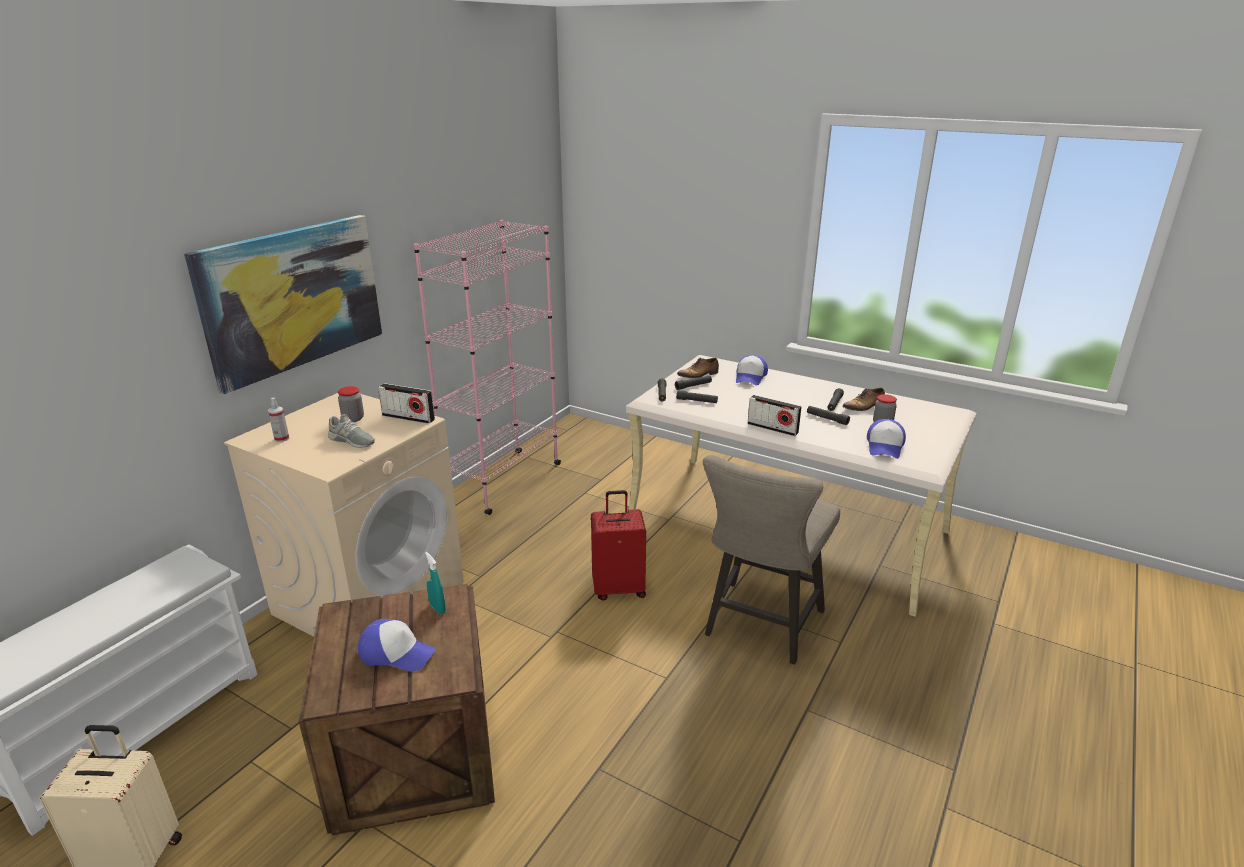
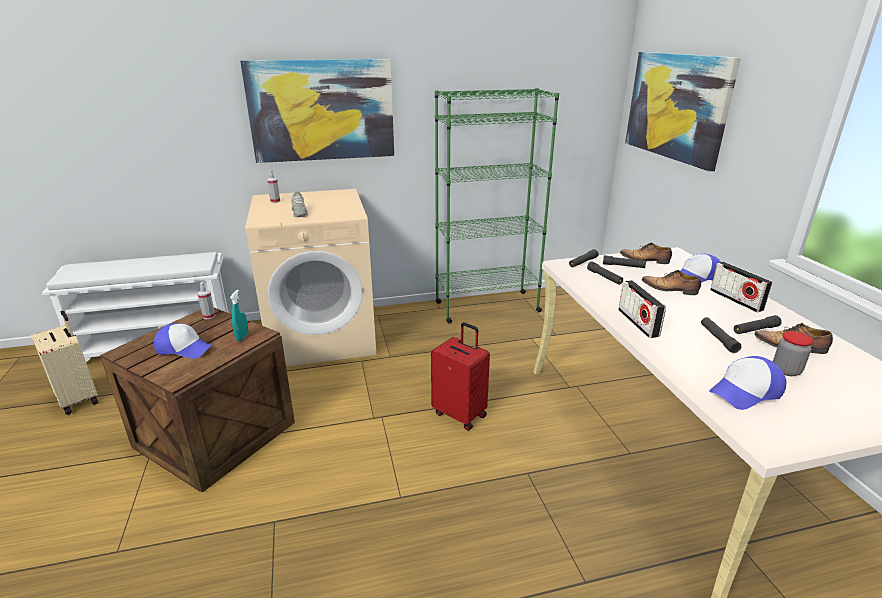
camera: 45 degrees right, 0 degrees up
(351, 612) = (209, 316): none -> spray bottle
(353, 419) = (325, 203): jar -> none
(396, 653) = (184, 348): cap -> cap turned 45 degrees counterclockwise
(408, 417) = (350, 211): radio -> radio (736, 300)
(503, 481) = (486, 307): pink bookcase -> green bookcase
(642, 222) = (676, 106): none -> picture
(751, 394) = (670, 289): none -> shoe
(760, 627) = (526, 514): beige stool -> none

